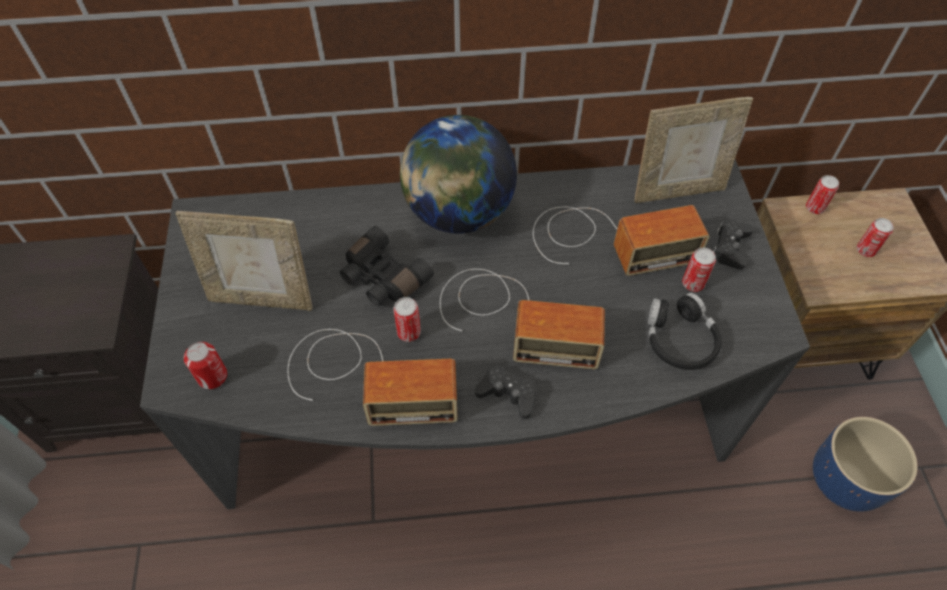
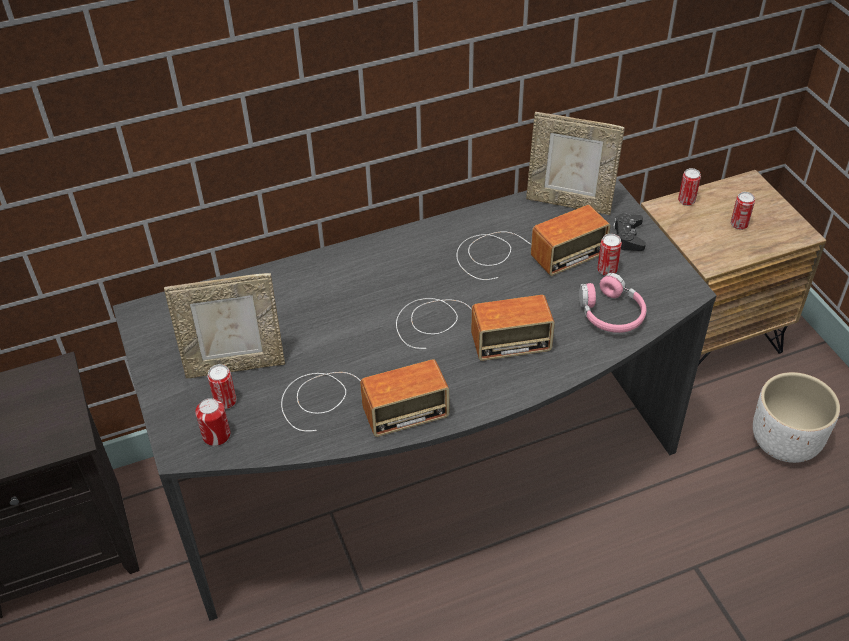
camera: 15 degrees left, 10 degrees down
(382, 278) = (338, 325): black binoculars -> none
(409, 332) = (380, 361): can -> can (225, 402)
(458, 213) = (386, 260): globe -> none
(508, 394) = (484, 386): black game controller -> none
(677, 190) = (569, 202): picture frame -> picture frame turned 45 degrees clockwise
(679, 339) = (610, 313): black headphones -> pink headphones
(845, 480) = (785, 441): blue planter -> white planter

